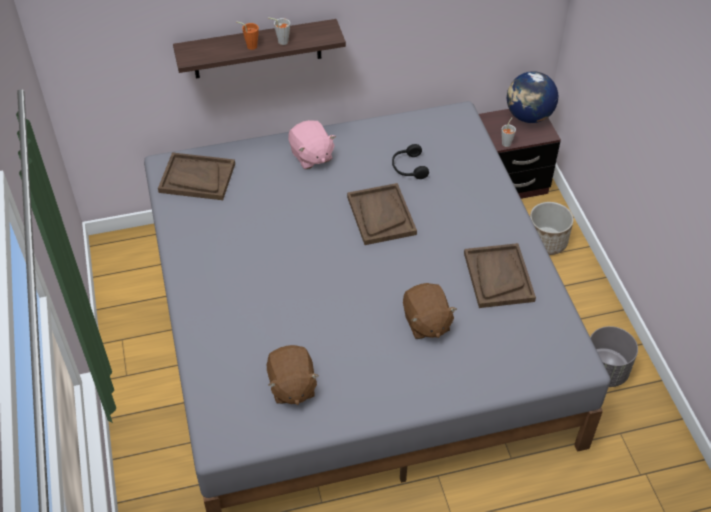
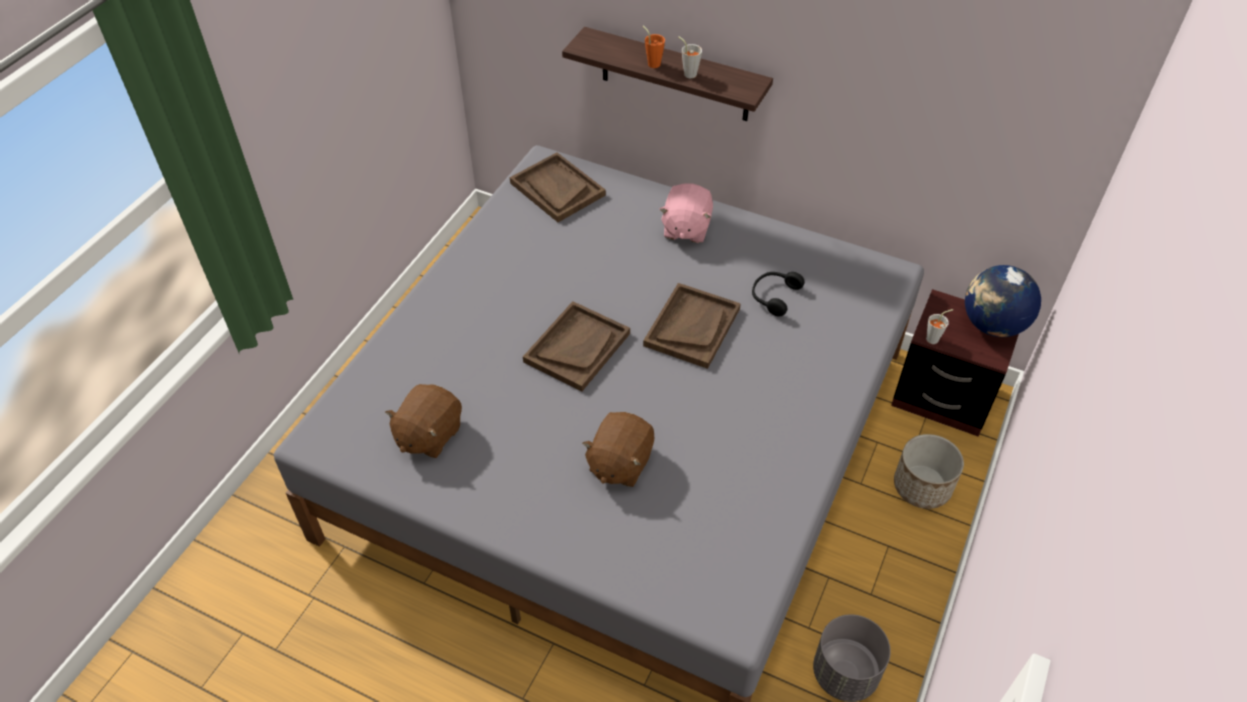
camera: 40 degrees right, 0 degrees up
(498, 277) = (748, 468): brown tray -> brown tray (577, 347)

